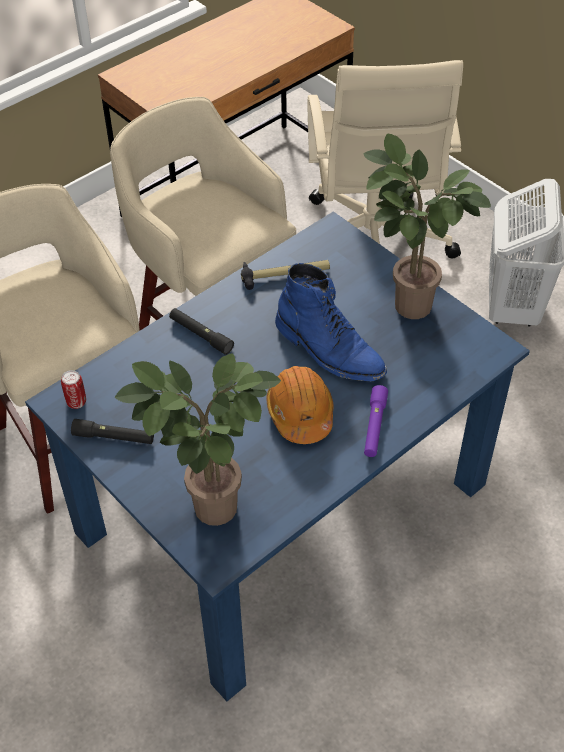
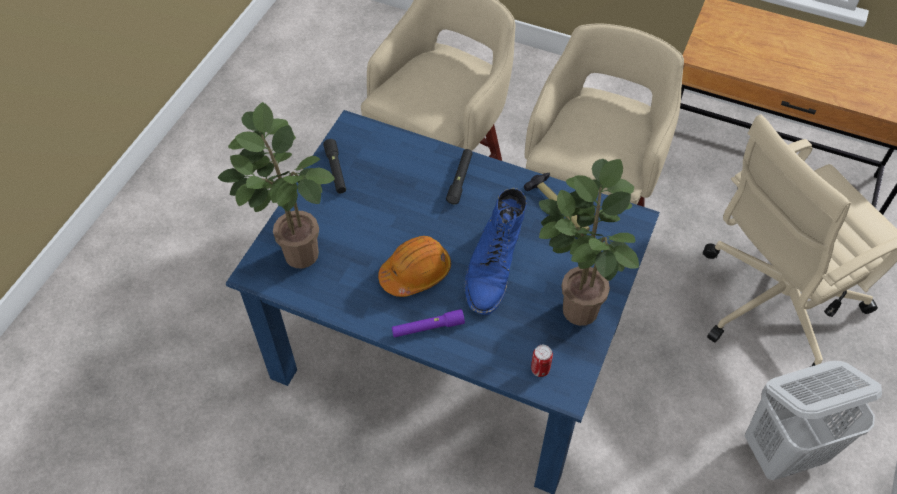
camera: 65 degrees right, 5 degrees up
(76, 402) = (356, 136): can -> can (540, 369)

